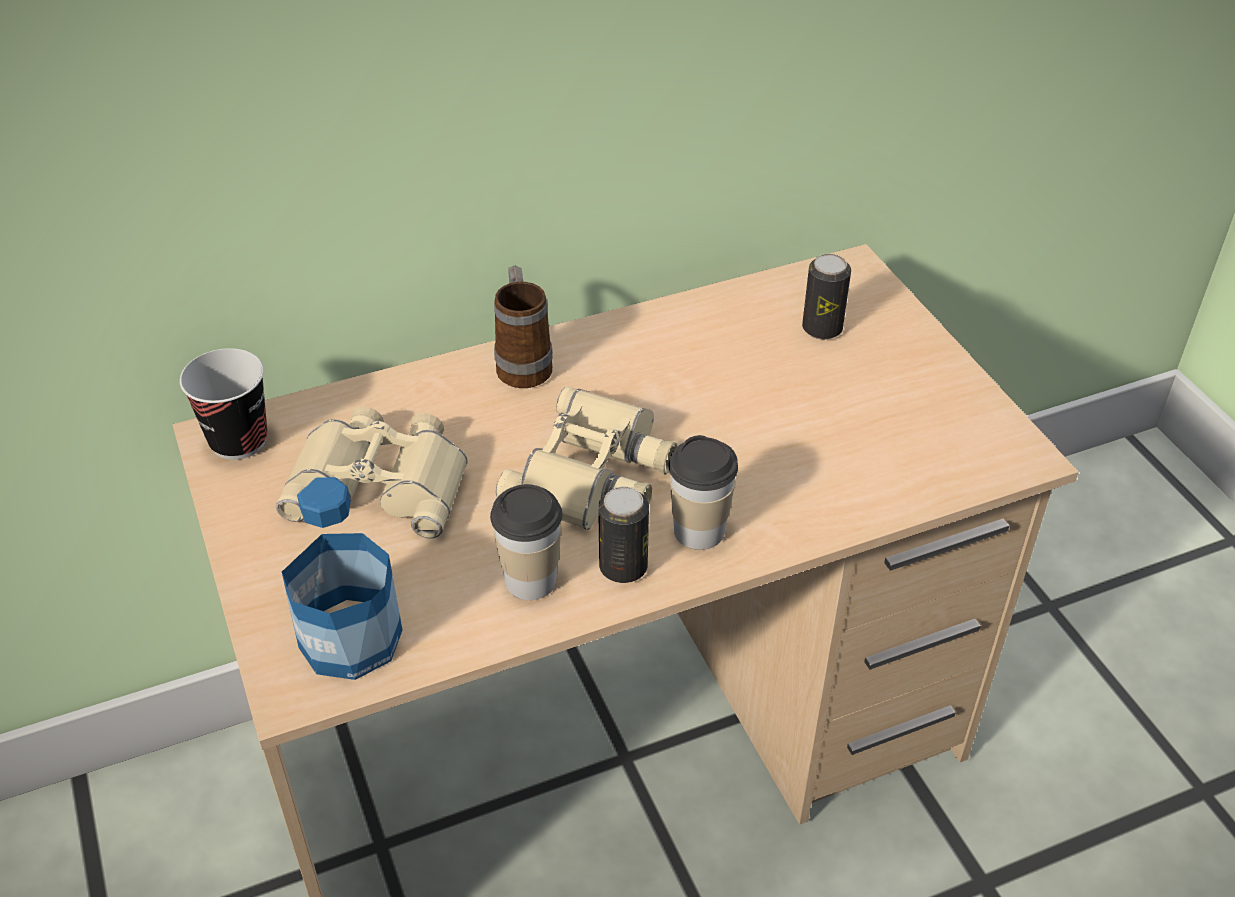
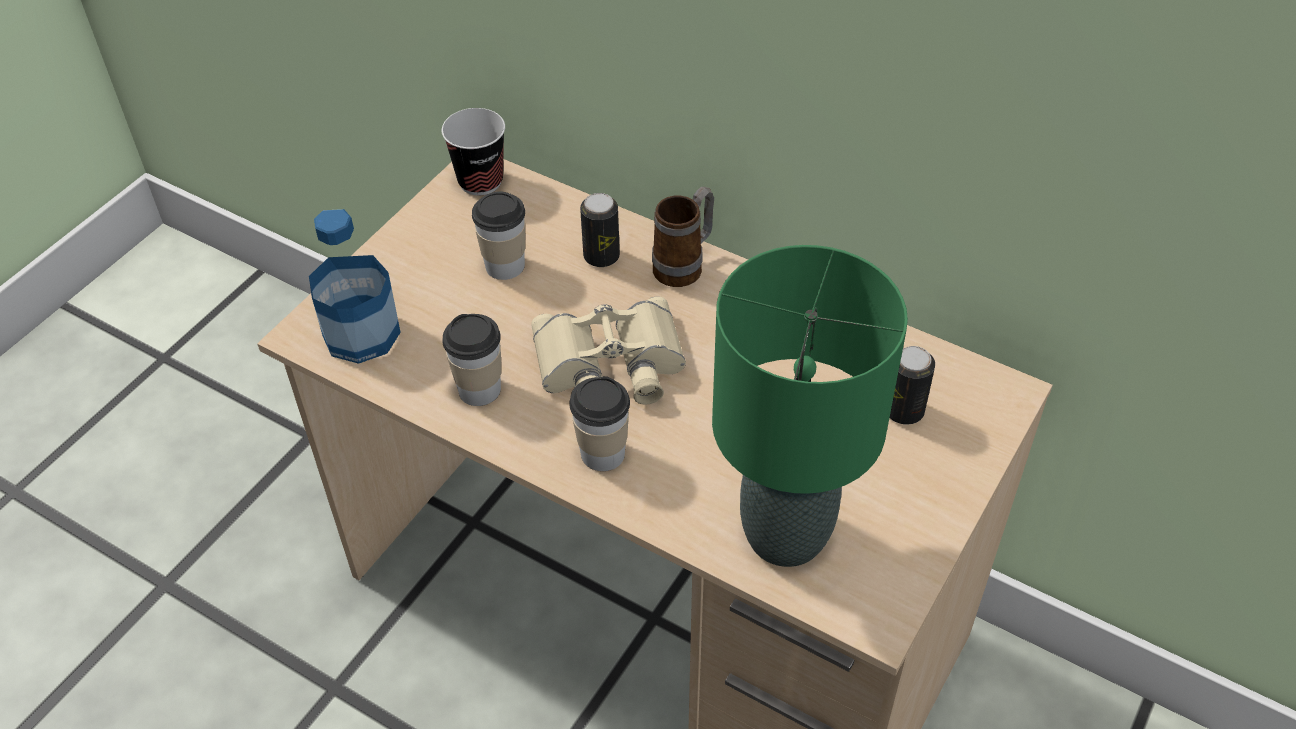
camera: 55 degrees right, 5 degrees up
(382, 480) = (505, 266): beige binoculars -> cup
(623, 567) = (531, 431): can -> can (601, 256)
(896, 462) = (786, 536): none -> green table lamp

